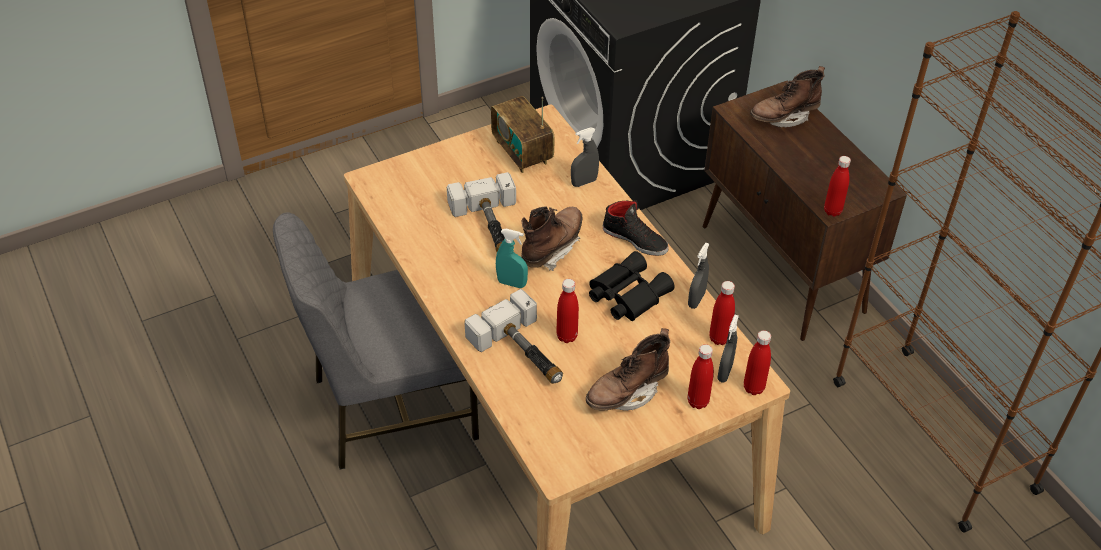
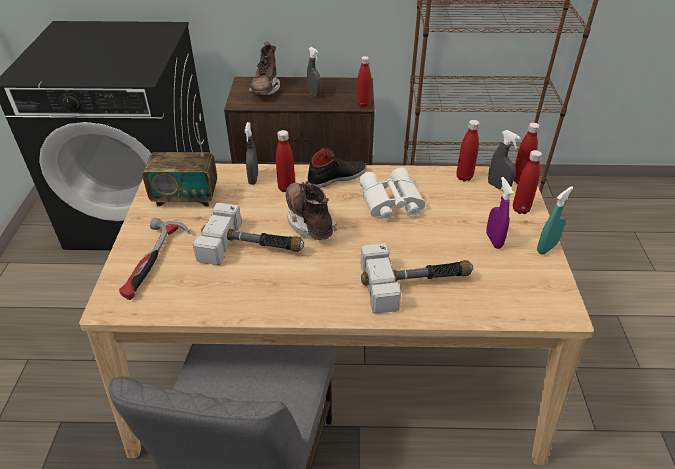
camera: 60 degrees left, 5 degrees down
(431, 177) = (153, 261): none -> hammer
(511, 283) = (330, 259): turquoise spray bottle -> turquoise spray bottle (546, 248)
(567, 336) = (414, 250): red bottle -> red bottle (286, 188)
(626, 294) = (390, 202): black binoculars -> white binoculars
(627, 392) = (494, 240): brown boot -> purple spray bottle
(696, 300) = (420, 173): grey spray bottle -> grey spray bottle (314, 93)

